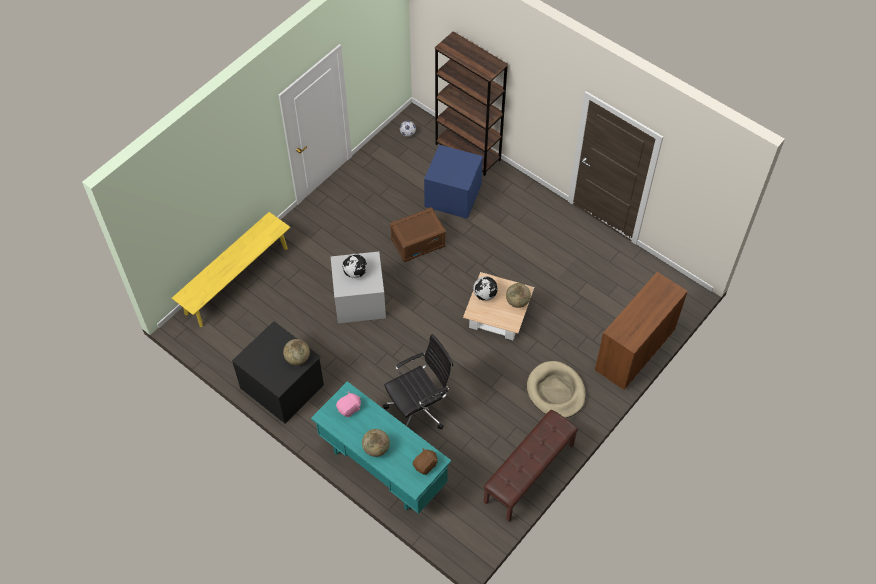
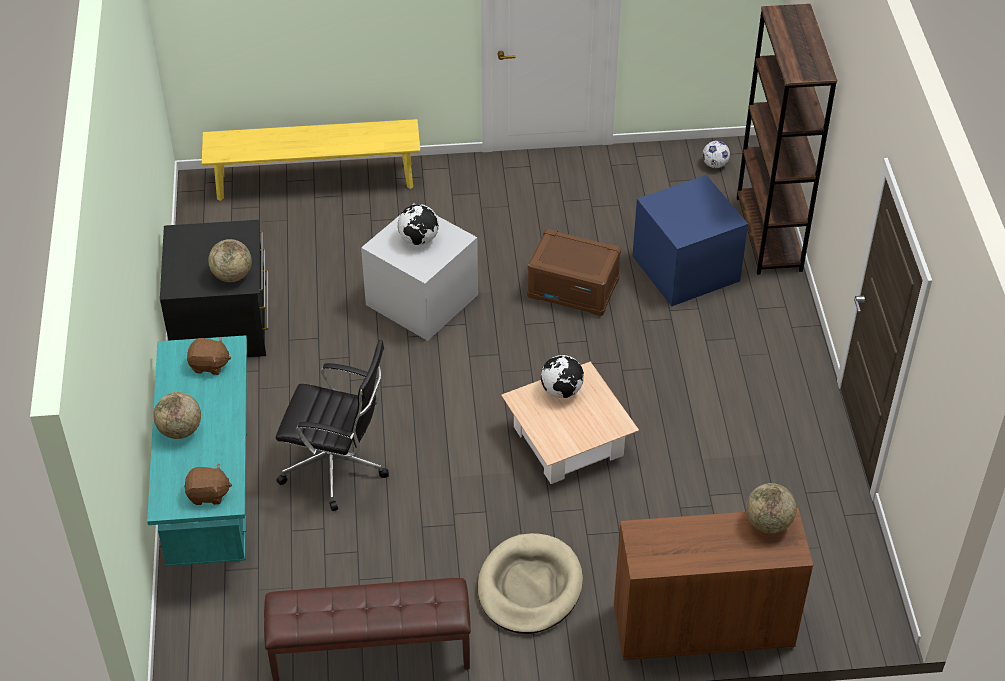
camera: 45 degrees right, 10 degrees down
(349, 408) = (209, 365): pink plush toy -> brown plush toy
(517, 301) = (594, 430): globe -> globe (768, 523)

